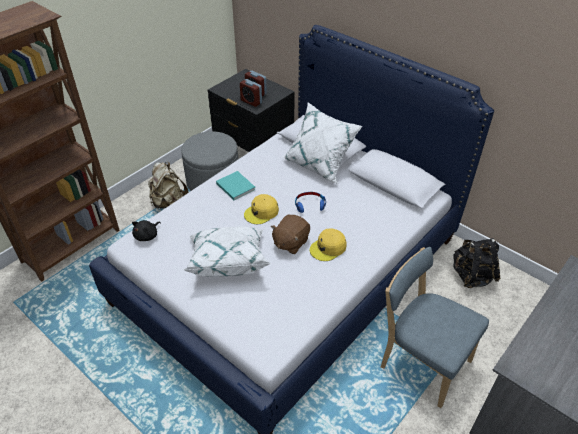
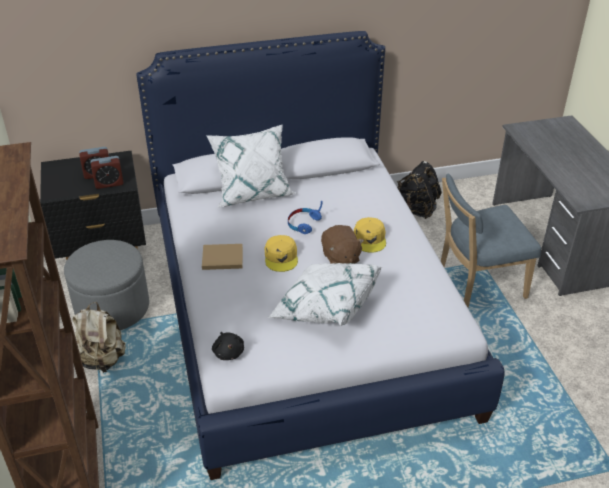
camera: 55 degrees left, 5 degrees down
(235, 186) = (221, 258): turquoise book -> beige book

